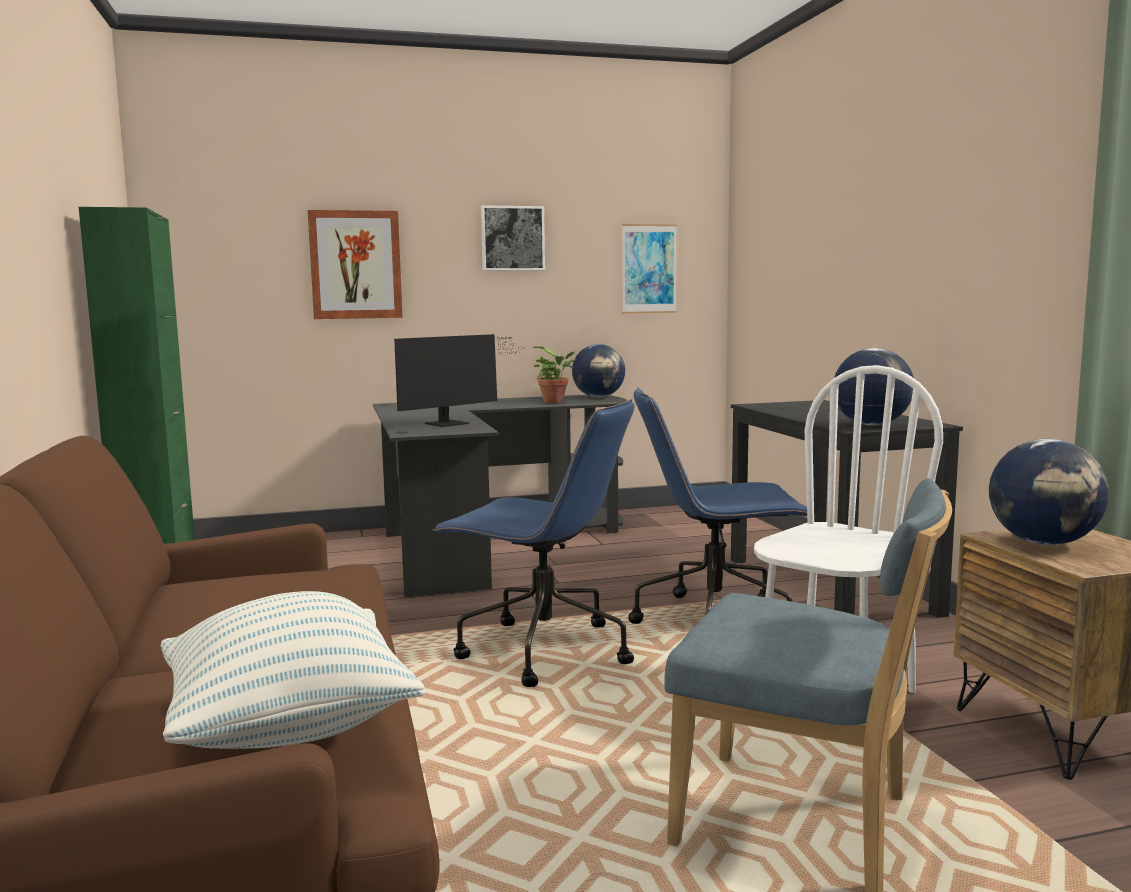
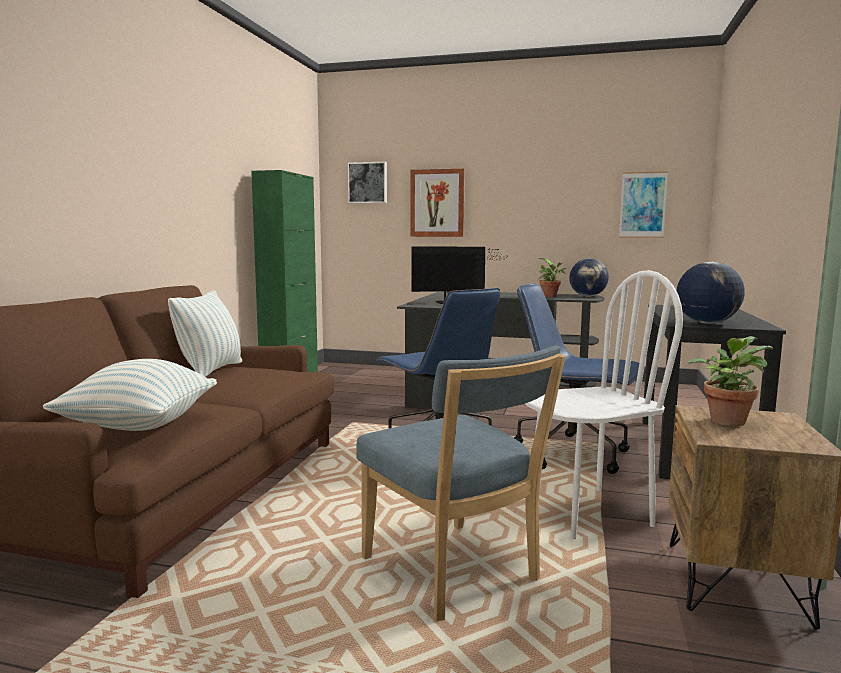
camera: 30 degrees right, 0 degrees up
(190, 595) = (210, 370): none -> pillow
(512, 238) = (539, 184): picture -> picture (367, 183)
(1044, 543) = (727, 420): globe -> potted plant

